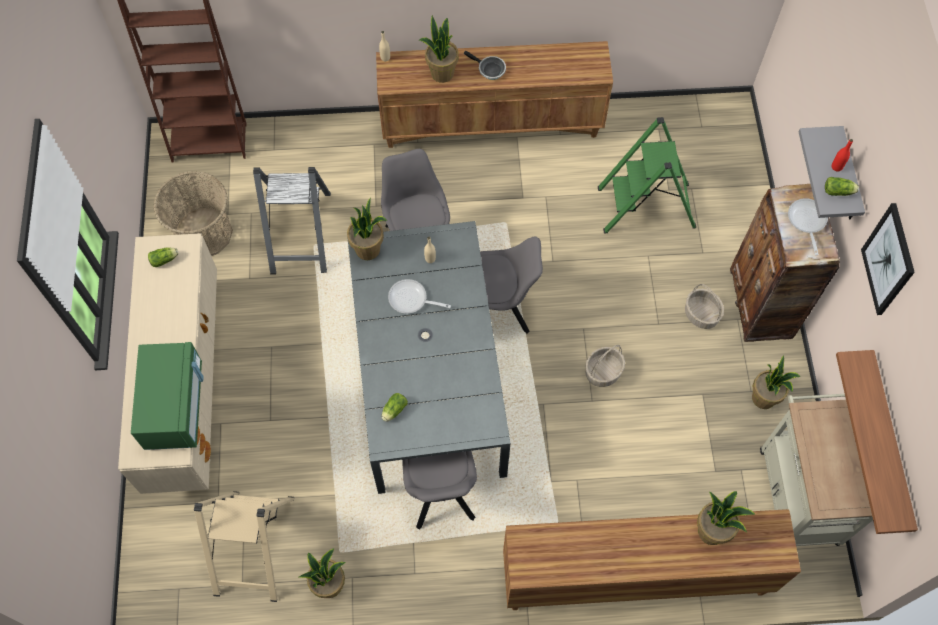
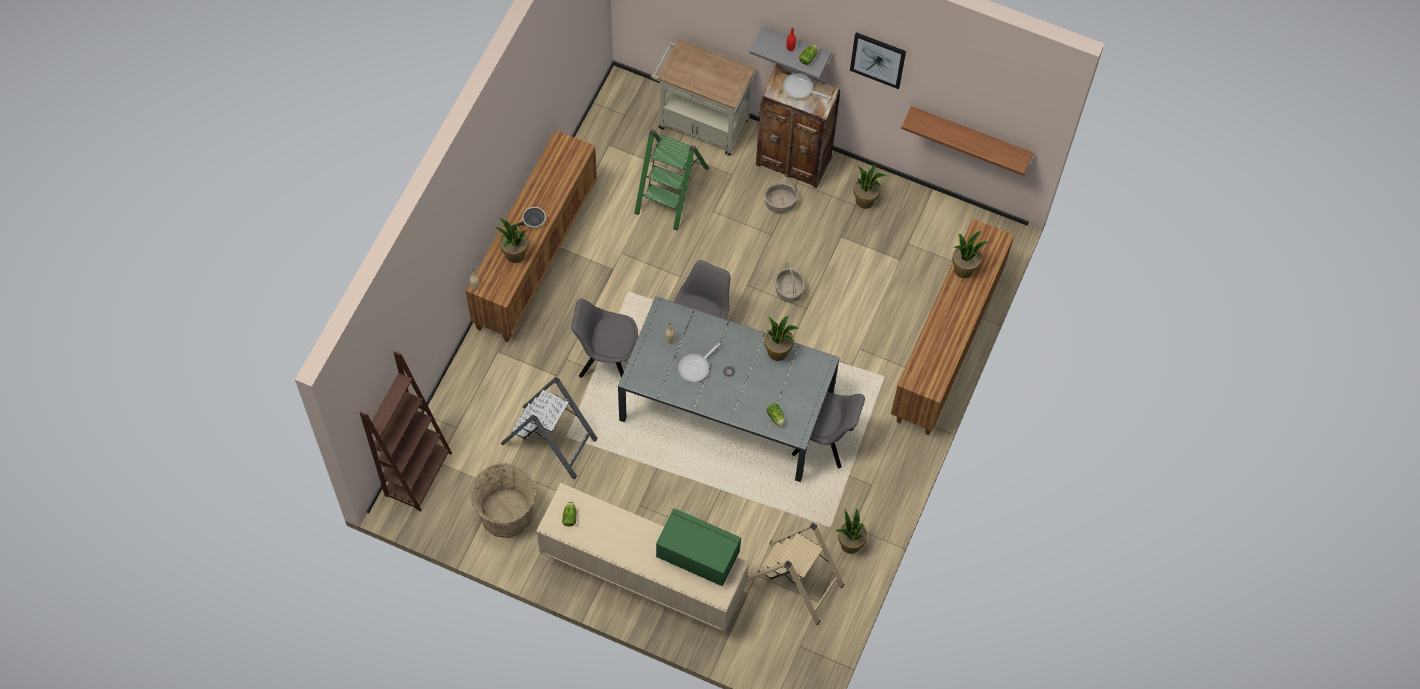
camera: 65 degrees left, 0 degrees up
(368, 249) = (638, 377): potted plant -> potted plant (778, 351)
(797, 493) = (942, 219): beige cart -> beige cart (700, 124)

